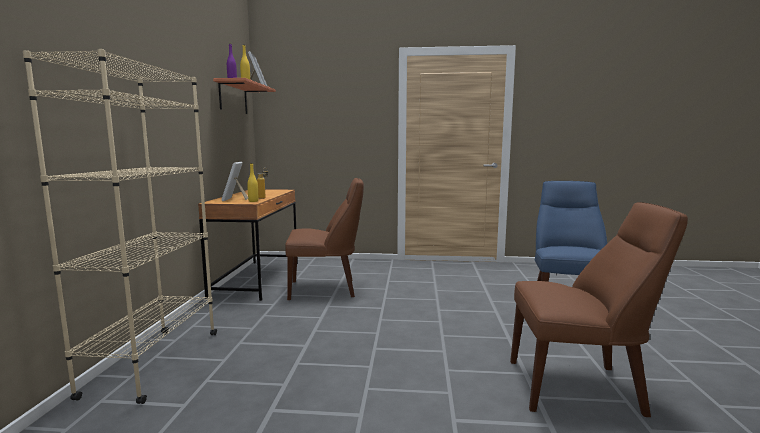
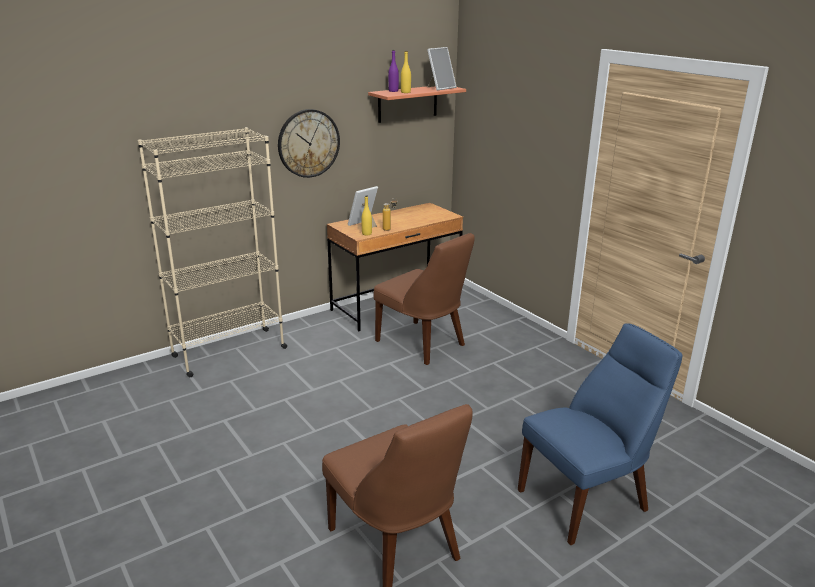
camera: 50 degrees right, 15 degrees up
(180, 115) = (308, 143): none -> wall clock

